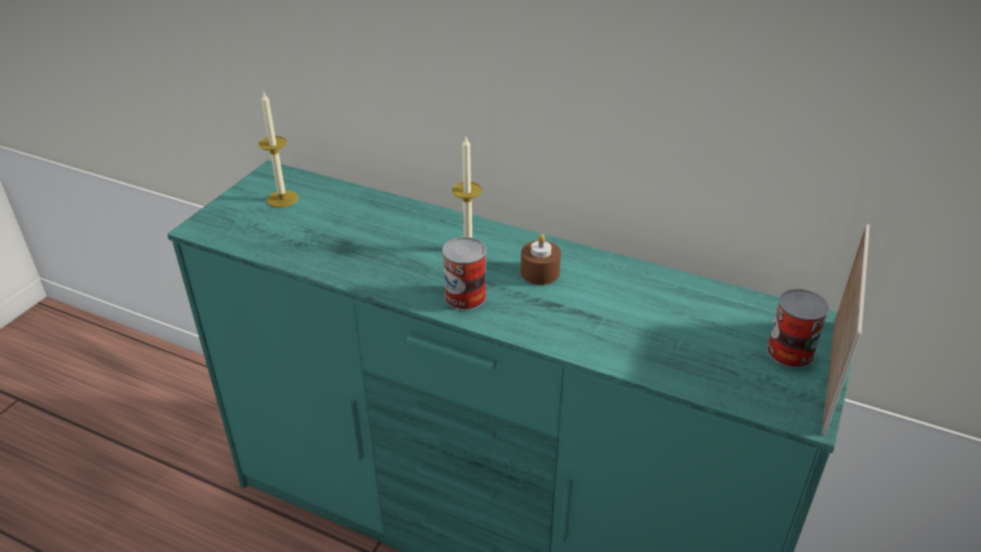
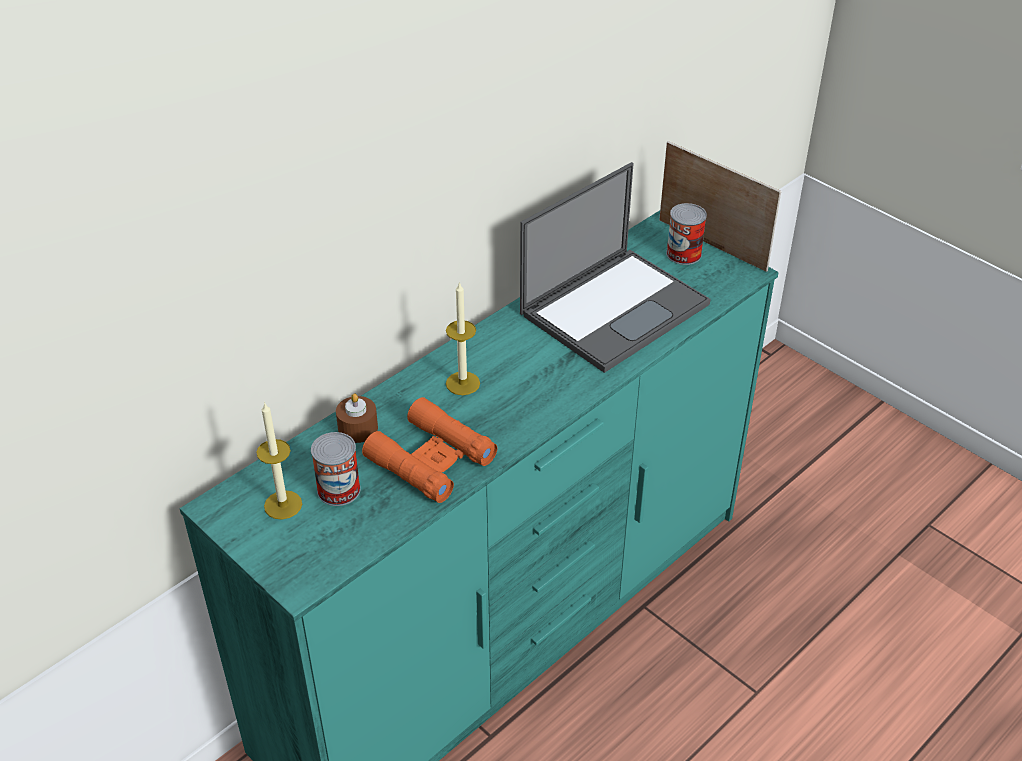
camera: 70 degrees left, 5 degrees up
(360, 255) = (431, 459): none -> orange binoculars
(465, 296) = (535, 402): can -> can (338, 490)
(540, 272) = (524, 348): brown candle -> brown candle (358, 428)
(647, 318) = (615, 308): none -> laptop

